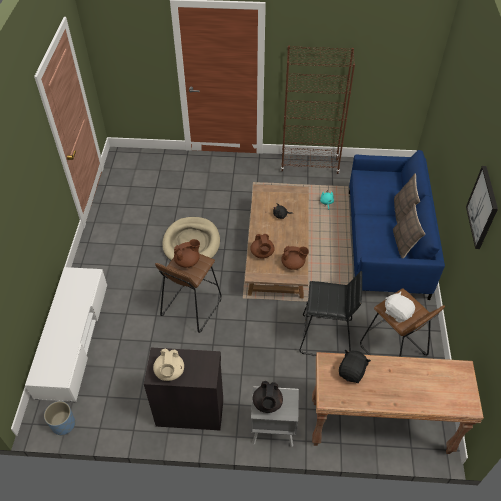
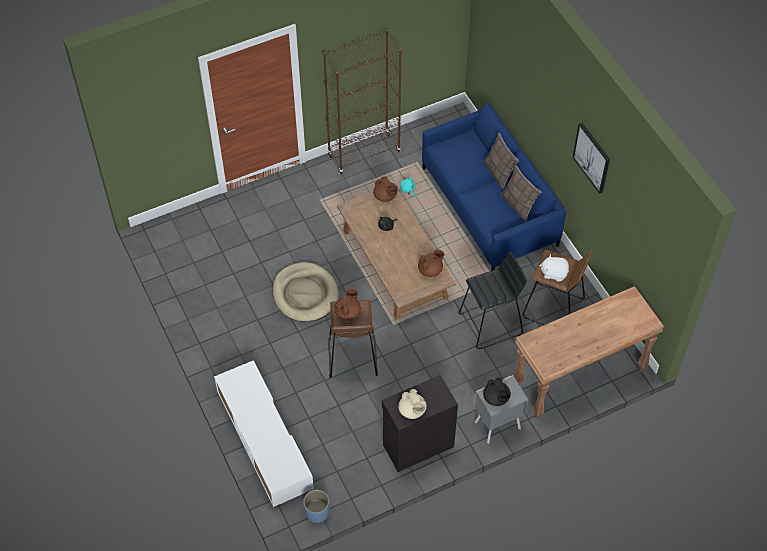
camera: 30 degrees left, 5 degrees up
(262, 253) = (395, 273): brown teapot -> brown teapot (385, 196)
(352, 372) = (552, 339): black plush toy -> none

